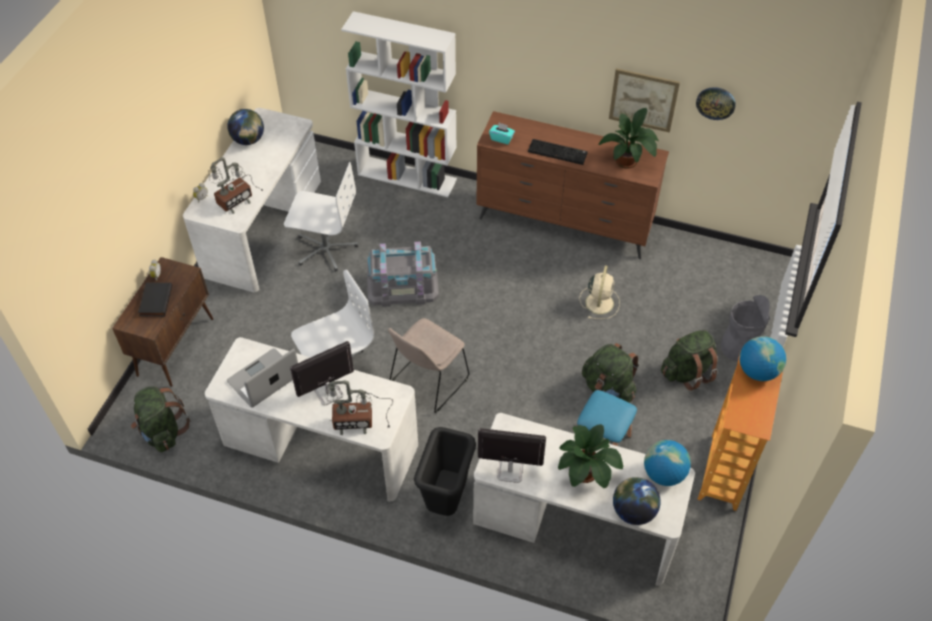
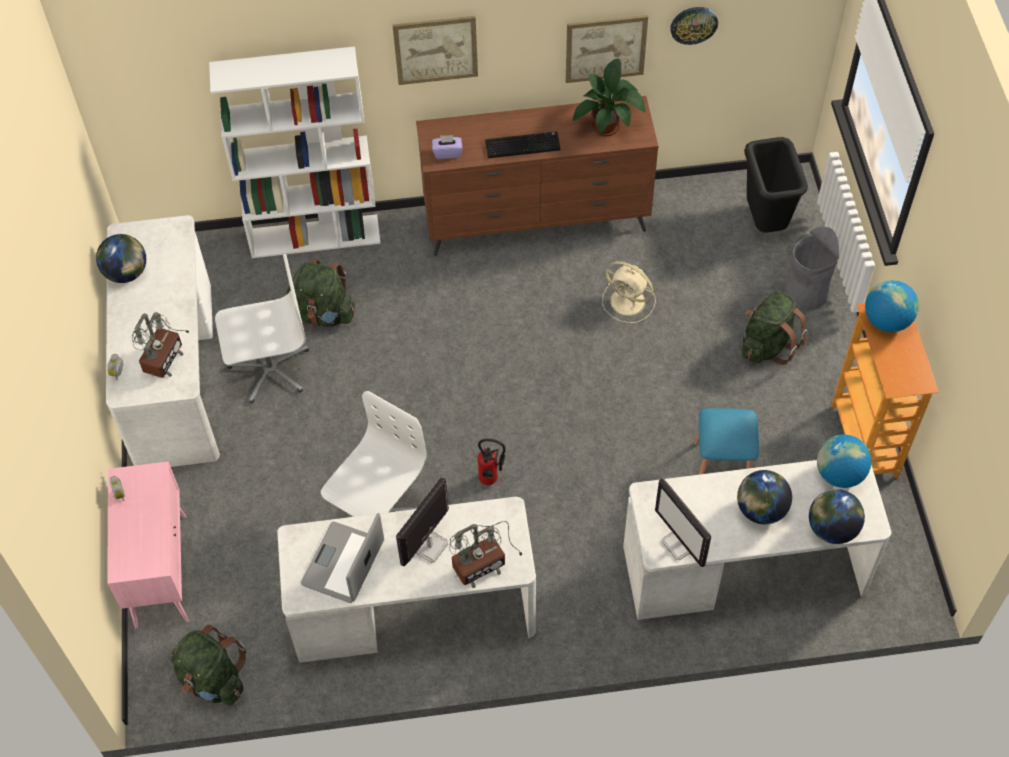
camera: 25 degrees left, 5 degrees up
(155, 301) = (139, 526): black book -> none
(176, 346) = (161, 569): brown cabinet -> pink cabinet
(403, 285) = (392, 376): grey storage box -> none
(427, 382) = (491, 480): beige chair -> fire extinguisher
(446, 500) = (592, 607): black trash can -> black trash can (765, 222)
(501, 138) = (447, 153): turquoise tissue box -> purple tissue box
(509, 471) = (681, 544): monitor -> monitor turned 105 degrees counterclockwise
(515, 57) = (436, 50): none -> picture
(585, 473) = (760, 510): potted plant -> globe
(599, 302) = (629, 302): beige fan -> beige fan turned 135 degrees clockwise
(608, 388) = (695, 400): green backpack -> green backpack (323, 313)

